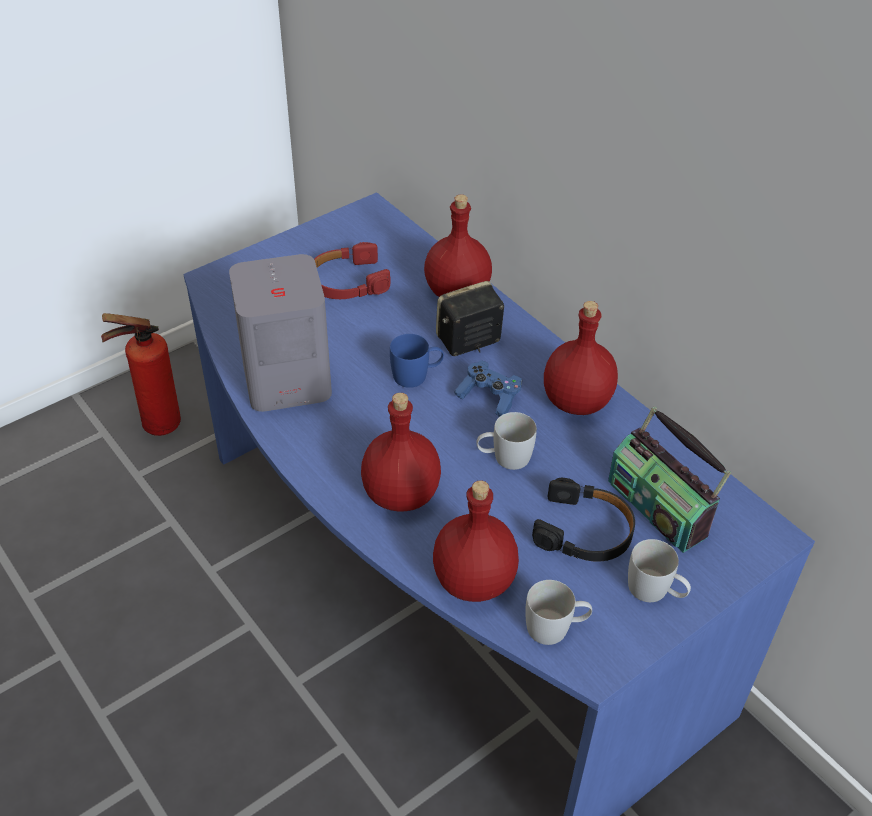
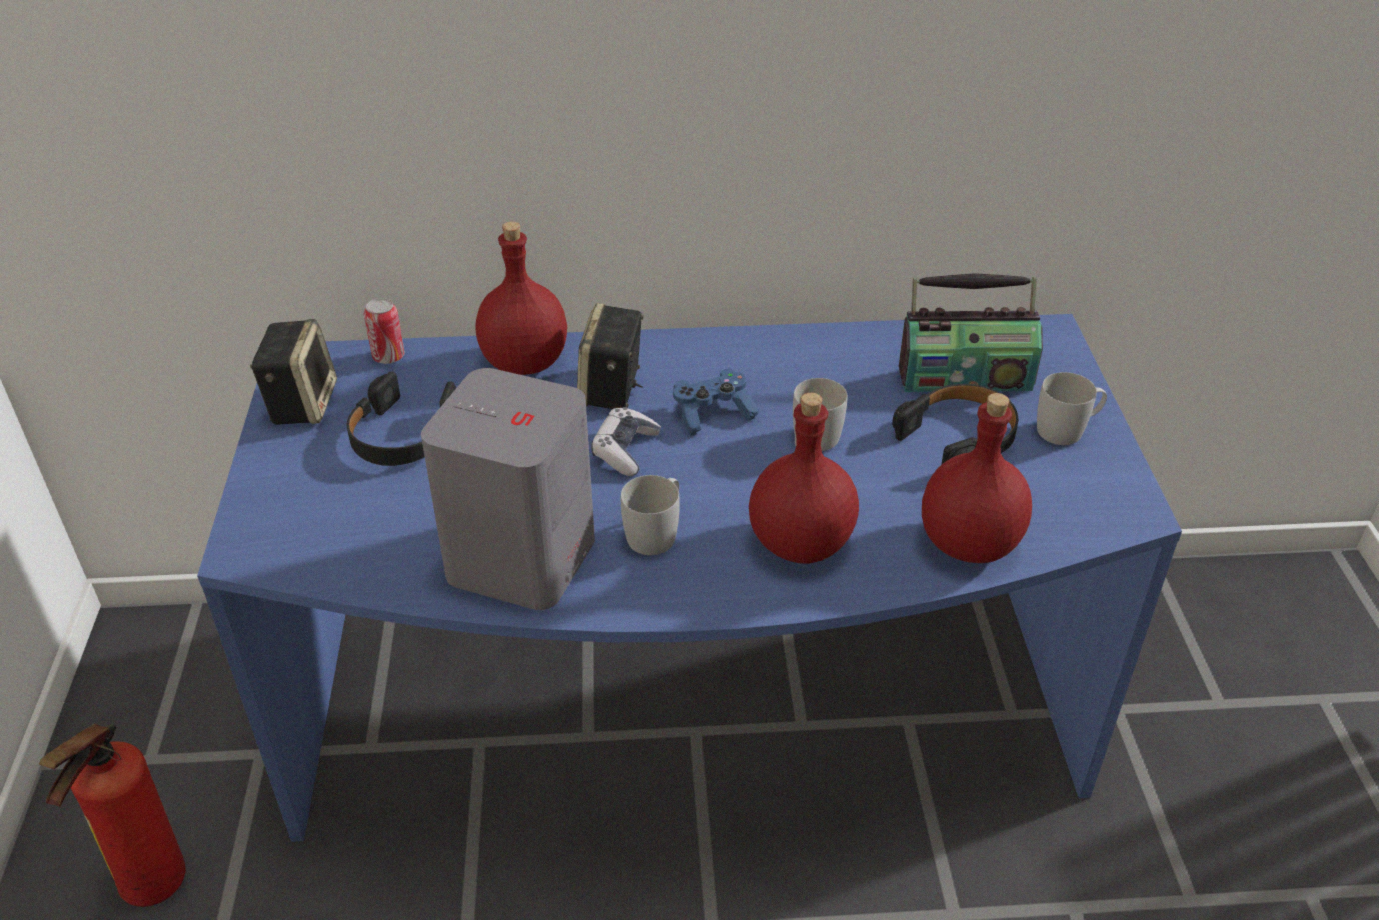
camera: 55 degrees left, 5 degrees down
(338, 232) = (302, 403): none -> speaker
(347, 282) = (403, 435): red headphones -> black headphones
(408, 239) = (388, 357): none -> can
(417, 375) = (625, 450): blue mug -> game controller
(556, 627) = (1070, 514): white mug -> white mug (656, 532)
(575, 401) = (776, 360): red bottle -> none

